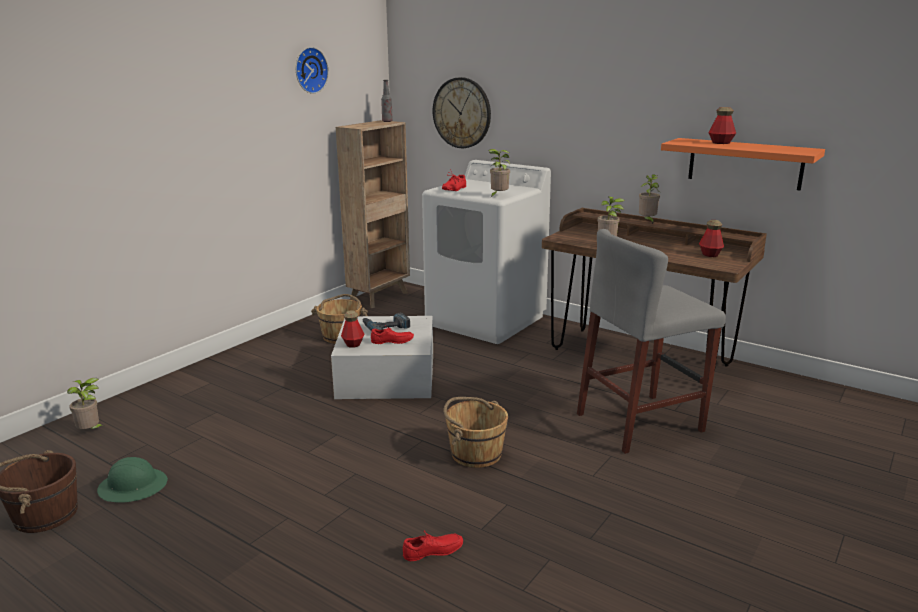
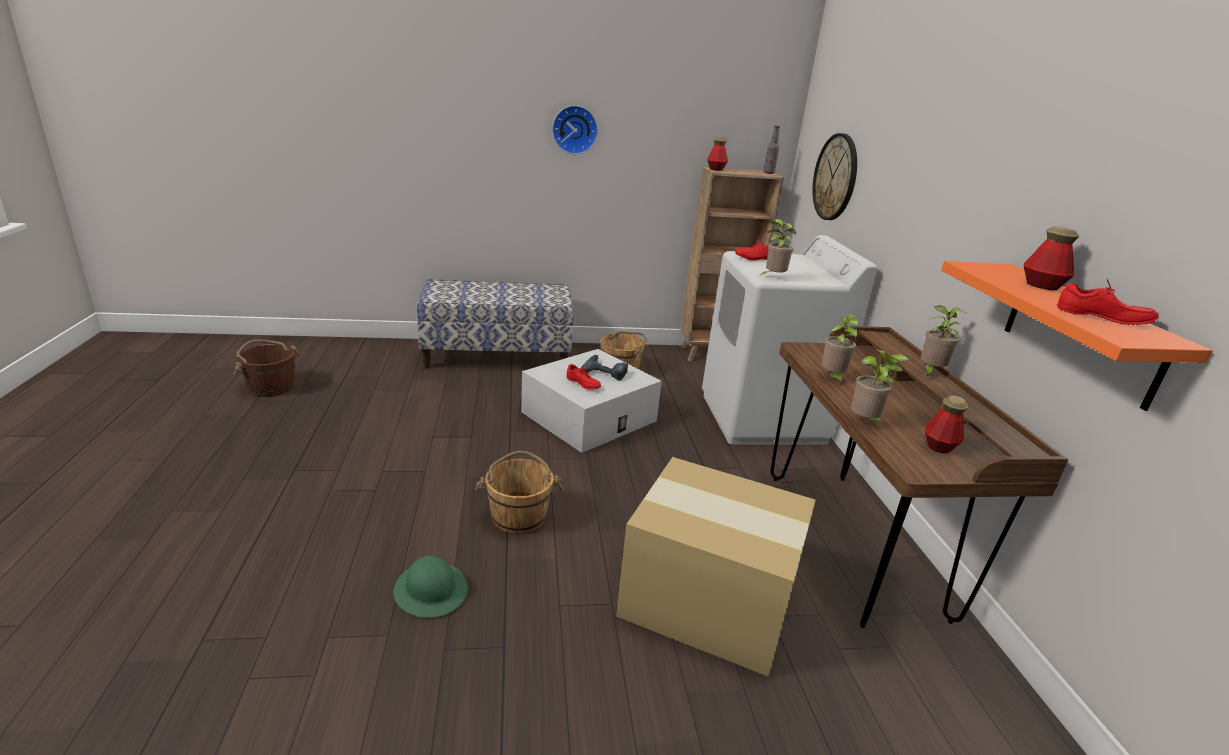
camera: 45 degrees right, 5 degrees up
(91, 431) = (374, 353): potted plant -> potted plant (865, 423)
(133, 486) = (325, 397): green hard hat -> green hard hat (431, 591)
(222, 374) = (497, 356): none -> bench
(309, 70) = (683, 102): wall clock -> wall clock (574, 129)
(353, 344) = (554, 371): bottle -> bottle (716, 169)
(433, 553) = (345, 560): red shoe -> red shoe (1103, 318)
(640, 422) = (706, 598): grey stool -> cardboard box

